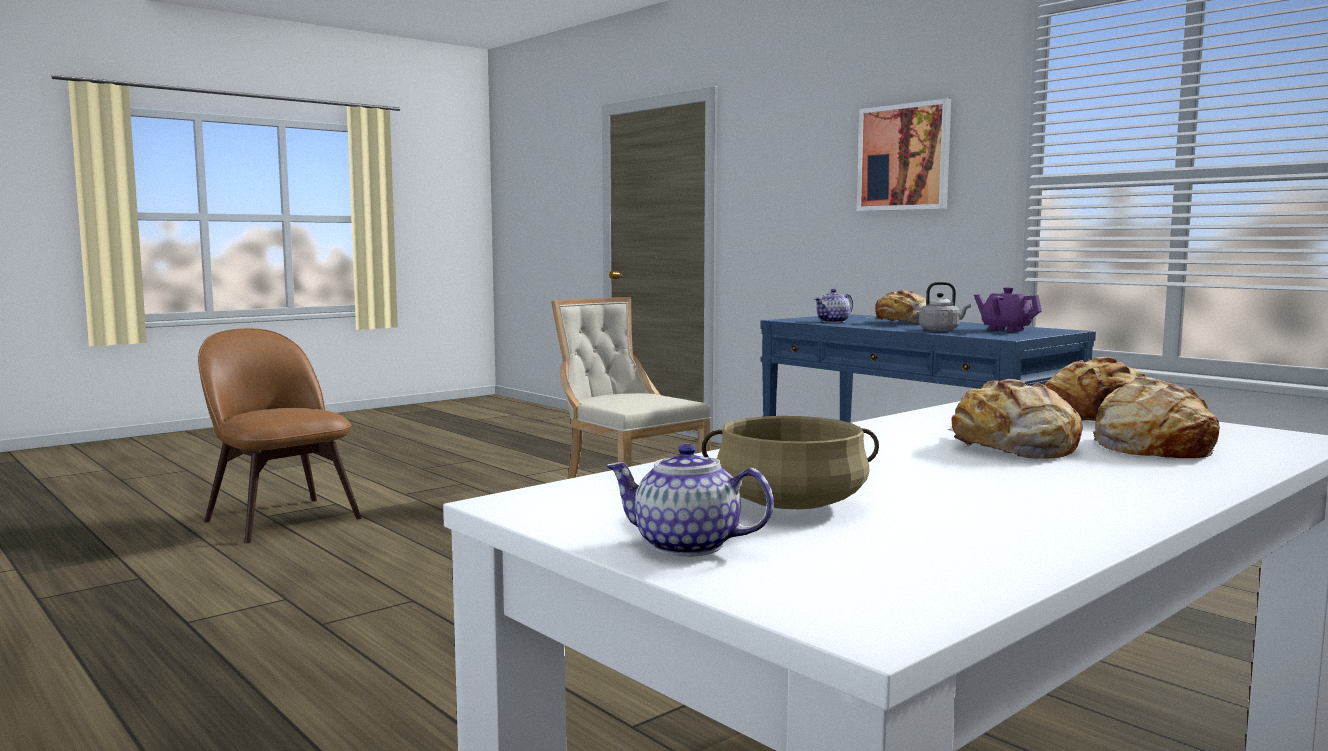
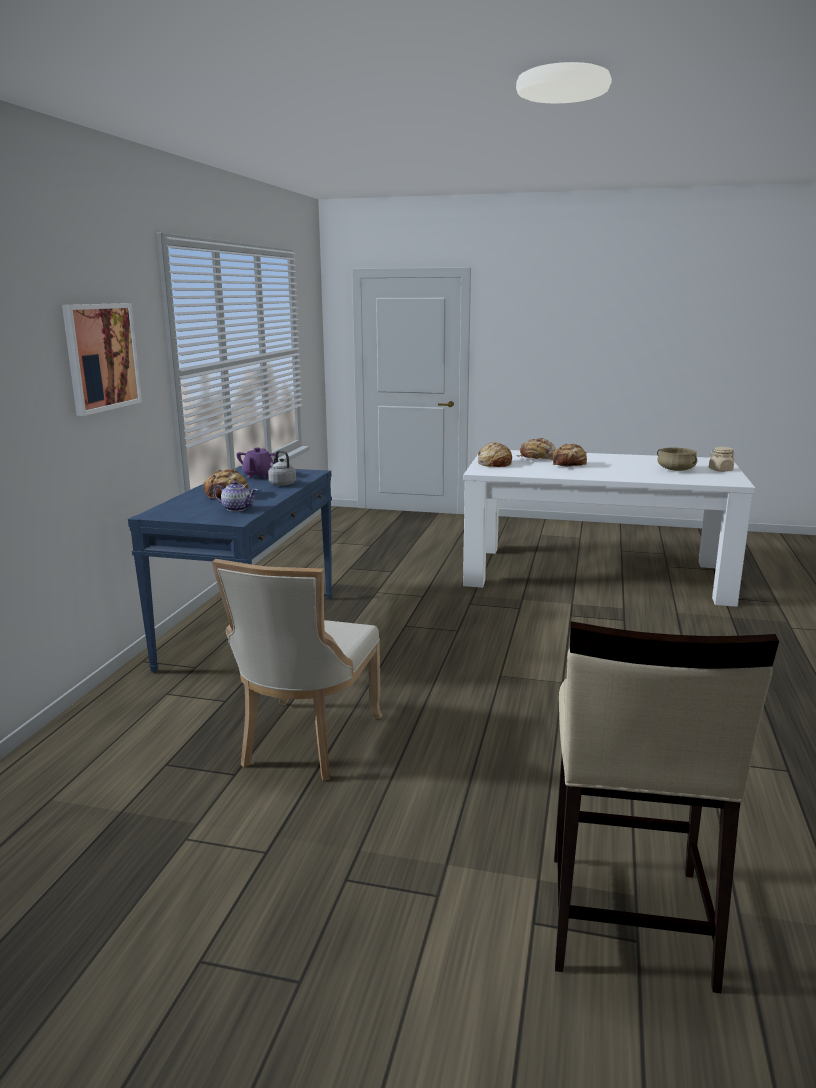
camera: 125 degrees left, 10 degrees up
(280, 518) = (627, 919): brown chair -> beige stool
(685, 546) = (720, 470): teapot -> beige jar

